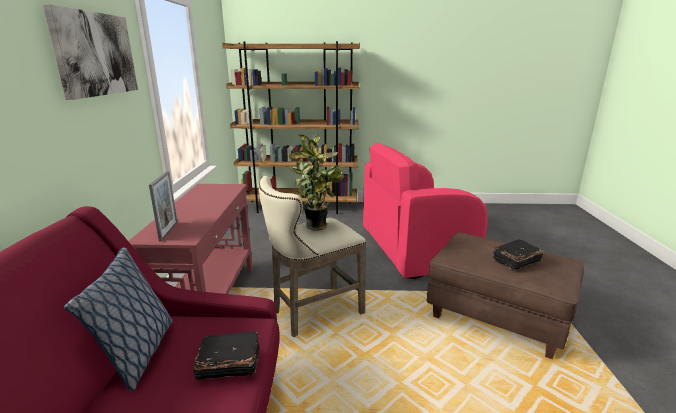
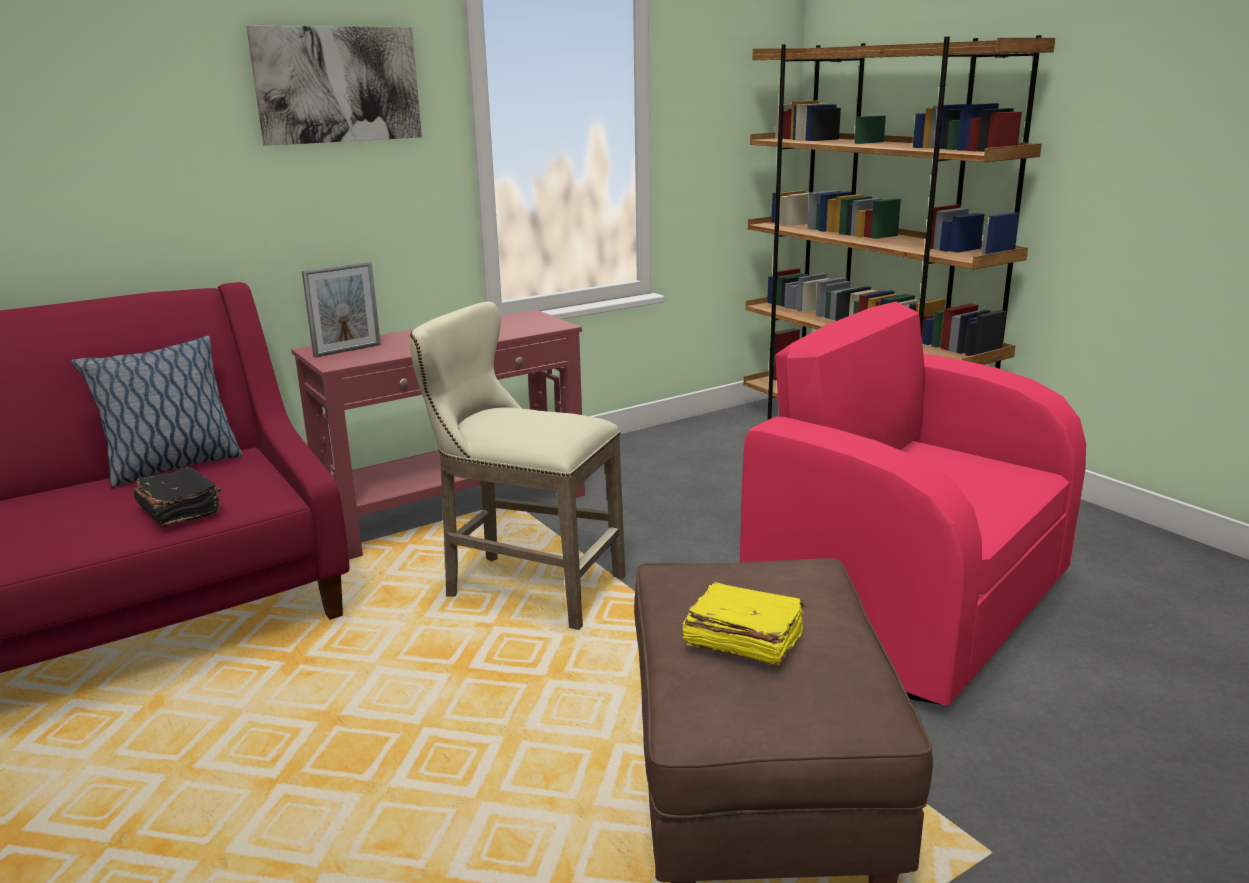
camera: 55 degrees right, 0 degrees up
(318, 227) = (527, 419): potted plant -> none
(515, 261) = (742, 641): black book -> yellow book

